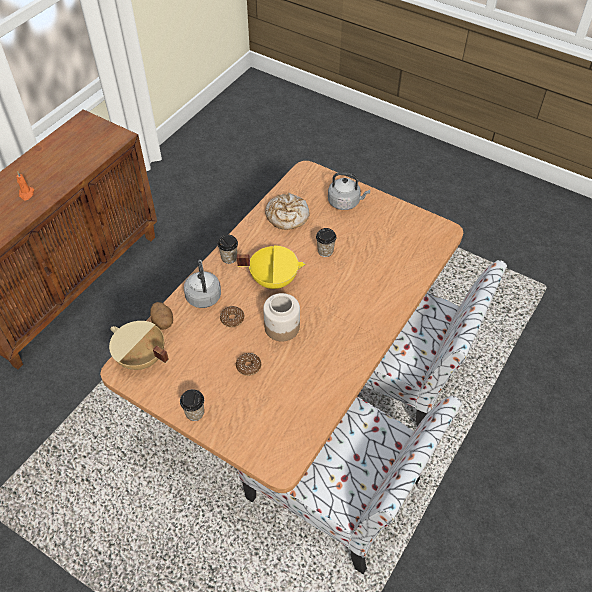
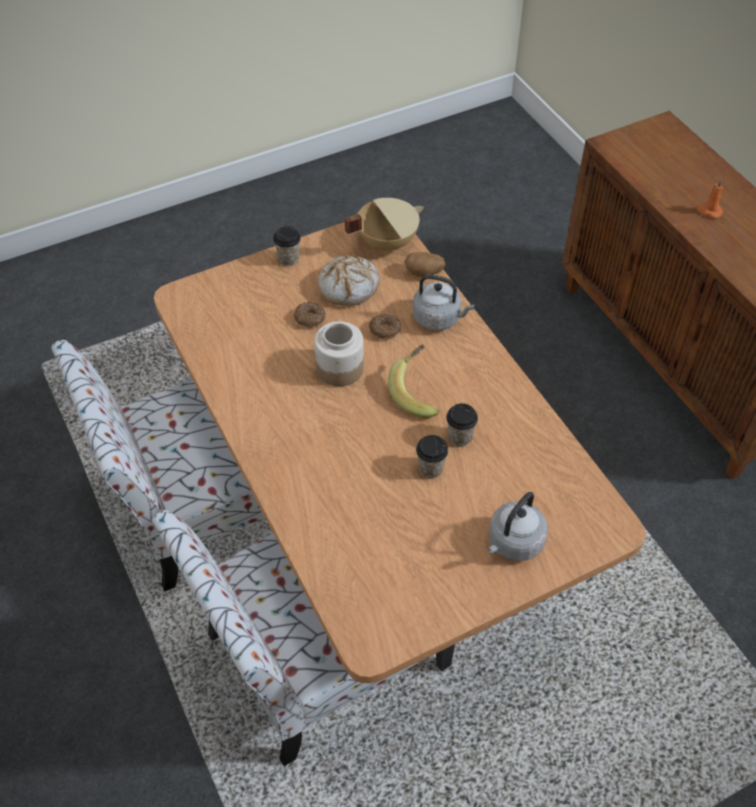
camera: 120 degrees right, 0 degrees up
(229, 258) = (485, 364): cup -> cup (460, 437)
(273, 279) = (418, 392): yellow cooking pot -> banana
(287, 216) = (526, 456): bread -> bread (349, 286)

